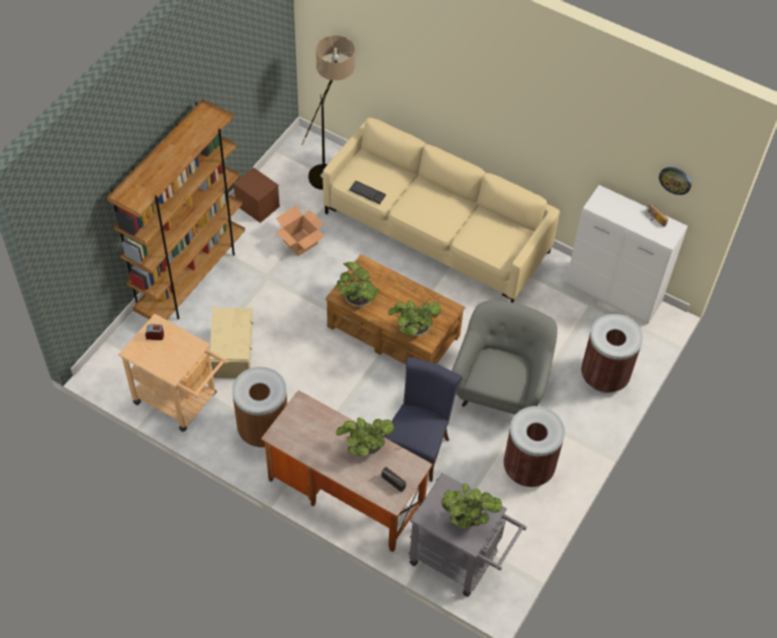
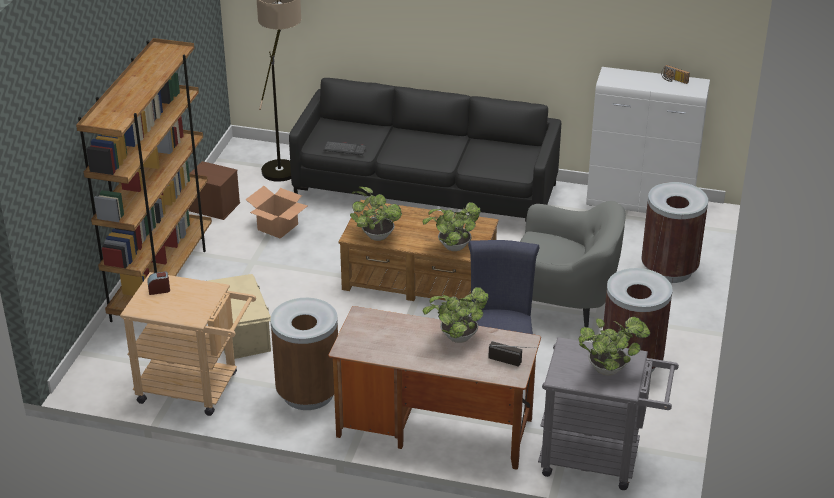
camera: 15 degrees left, 20 degrees down
(436, 233) = (425, 192): beige sofa -> black sofa
(500, 387) = (562, 300): grey armchair -> grey armchair turned 105 degrees clockwise
(675, 180) = (687, 24): wall clock -> none

